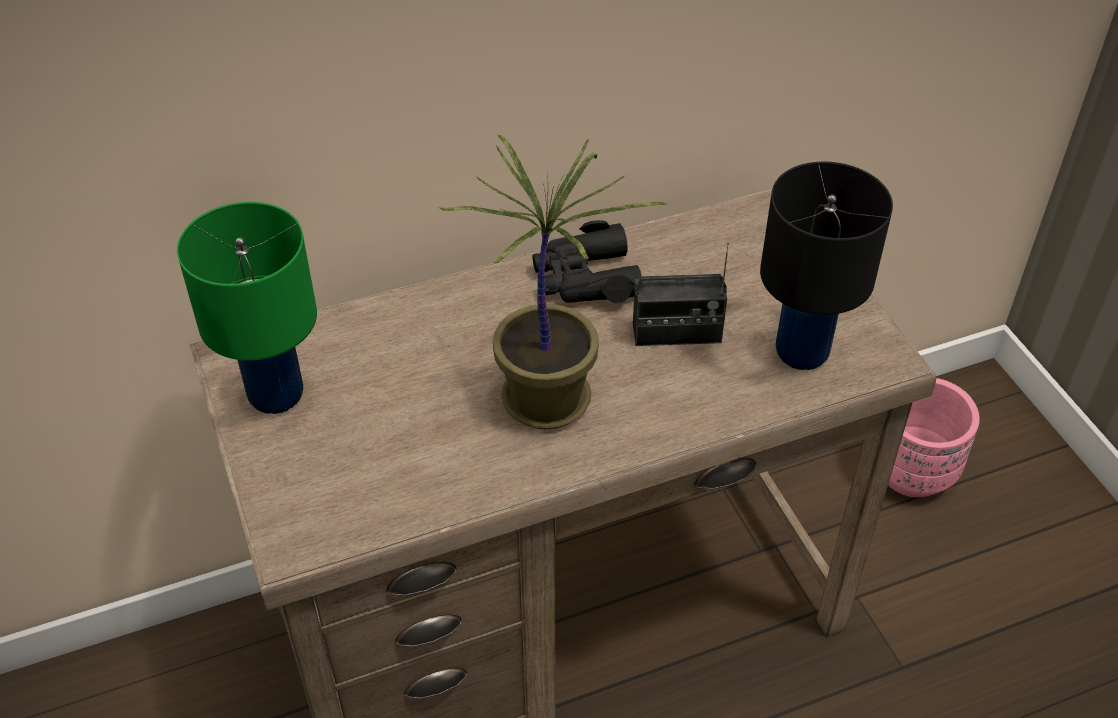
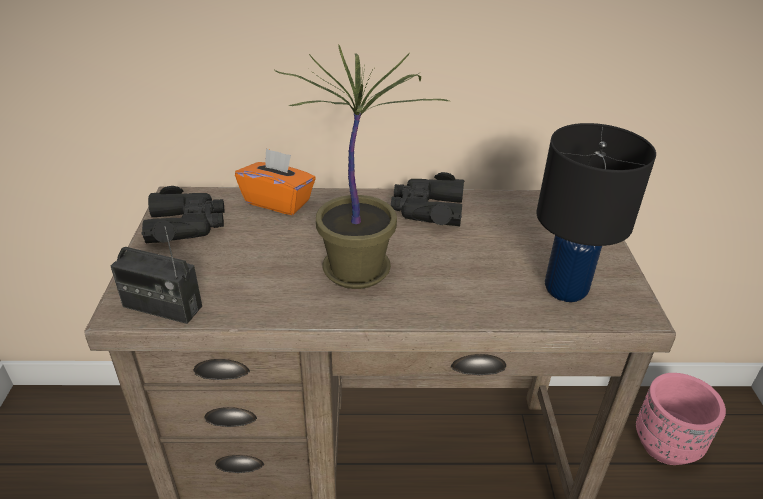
camera: 20 degrees right, 10 degrees down
(279, 397) = (186, 225): green table lamp -> black binoculars
(381, 322) = (278, 201): none -> orange tissue box
(676, 333) = (474, 254): radio -> radio (162, 307)

